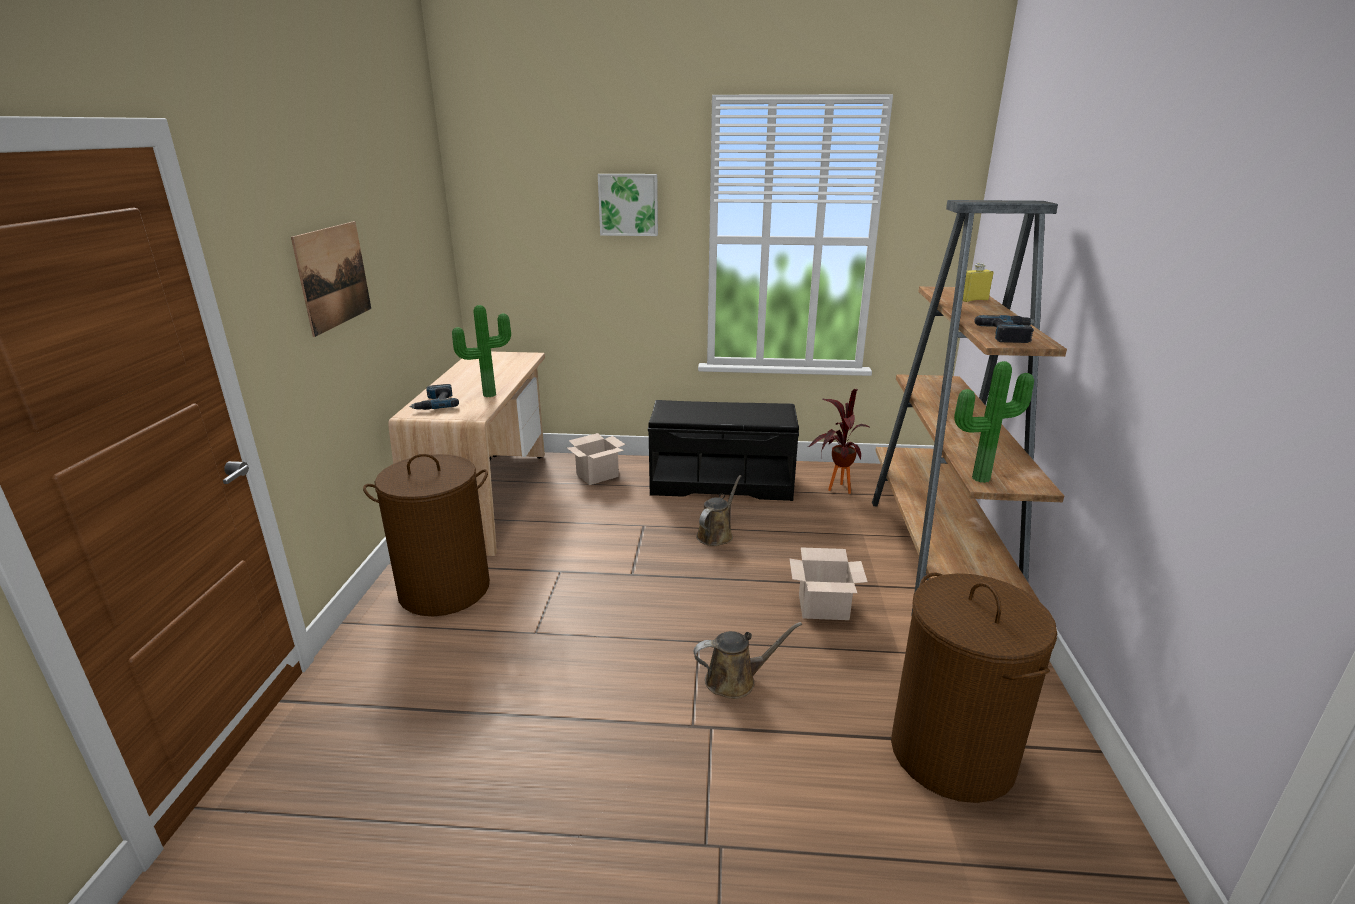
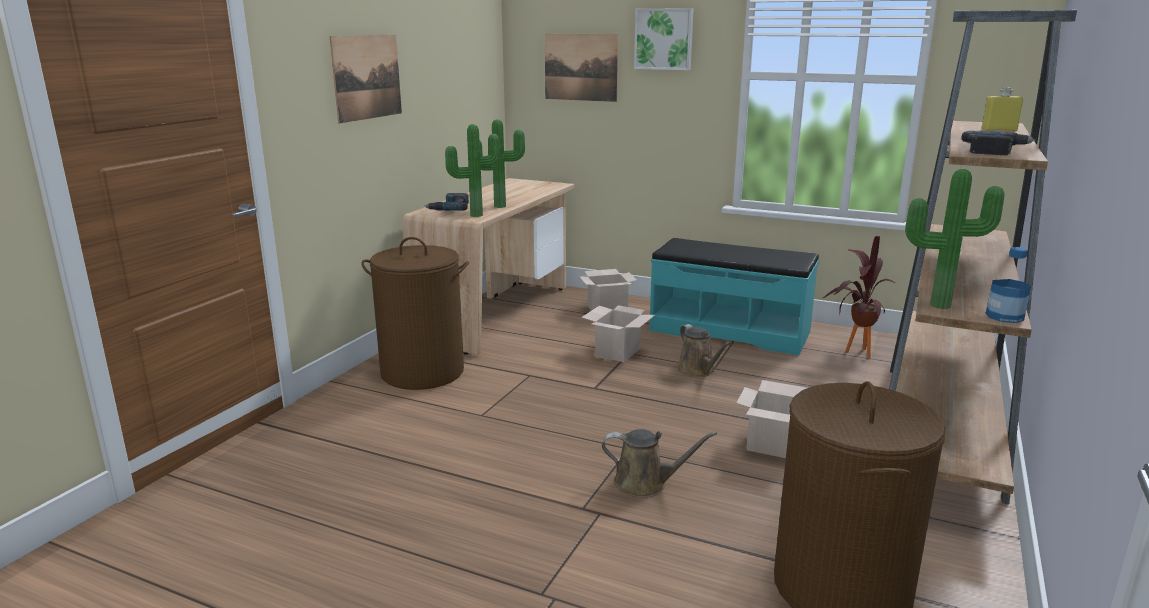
camera: 20 degrees right, 5 degrees down
(471, 410) = (475, 215): none -> potted plant
(541, 234) = (581, 67): none -> picture
(632, 525) = (617, 351): none -> cardboard box
(716, 534) = (698, 370): brown watering can -> brown watering can turned 105 degrees clockwise
(721, 483) = (729, 331): black bench -> turquoise bench
(1035, 483) = (1004, 316): none -> bottle

